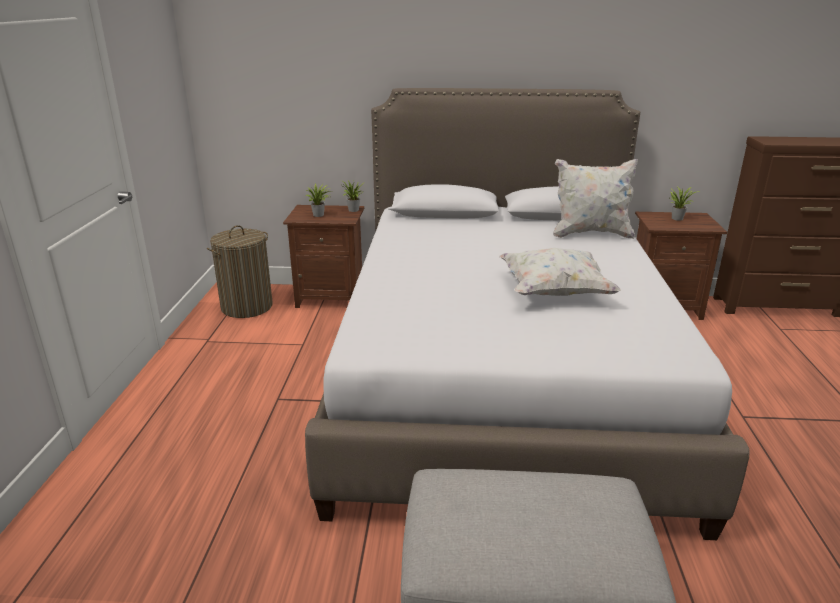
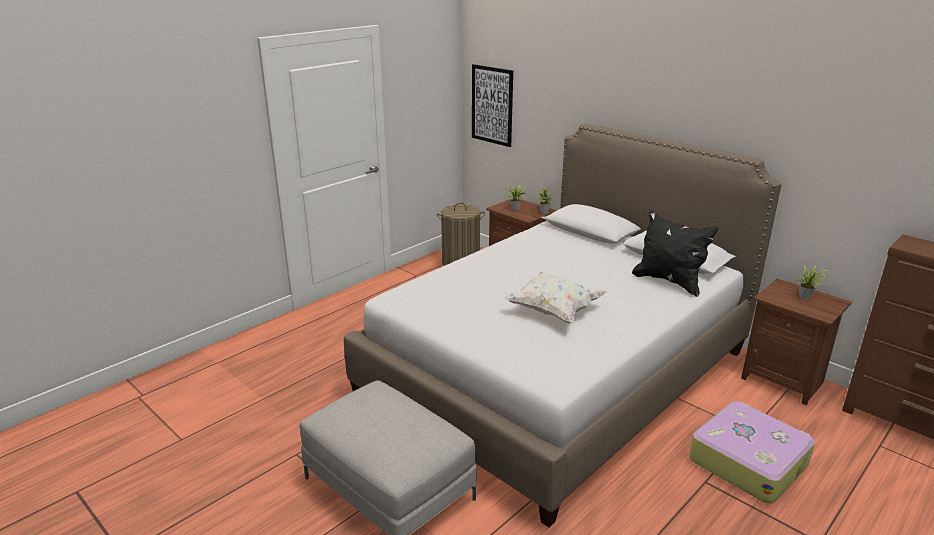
camera: 40 degrees right, 0 degrees up
(241, 89) = (492, 105): none -> picture
(590, 234) = (668, 281): white pillow -> black pillow
(739, 382) = (748, 461): none -> suitcase

